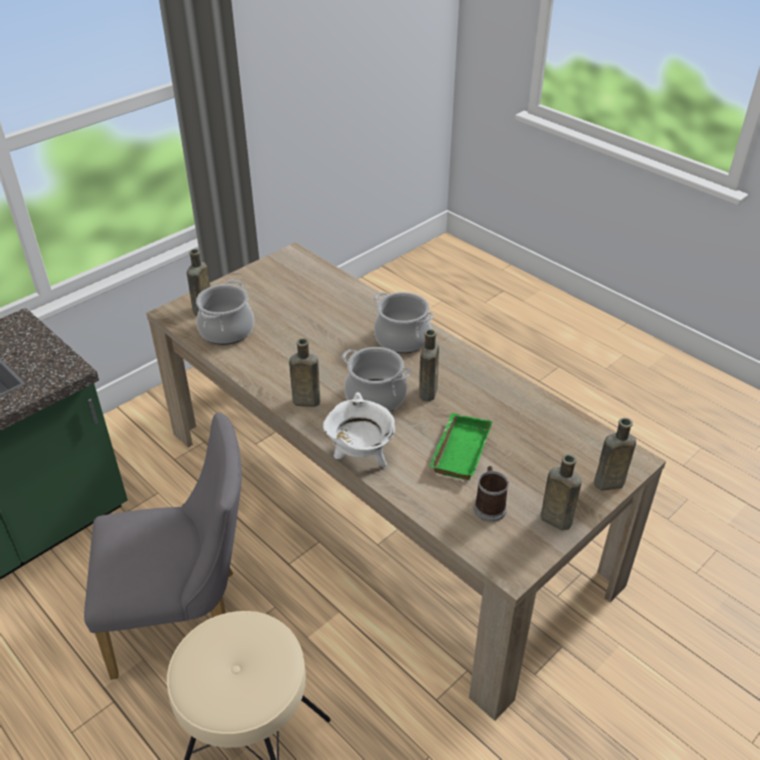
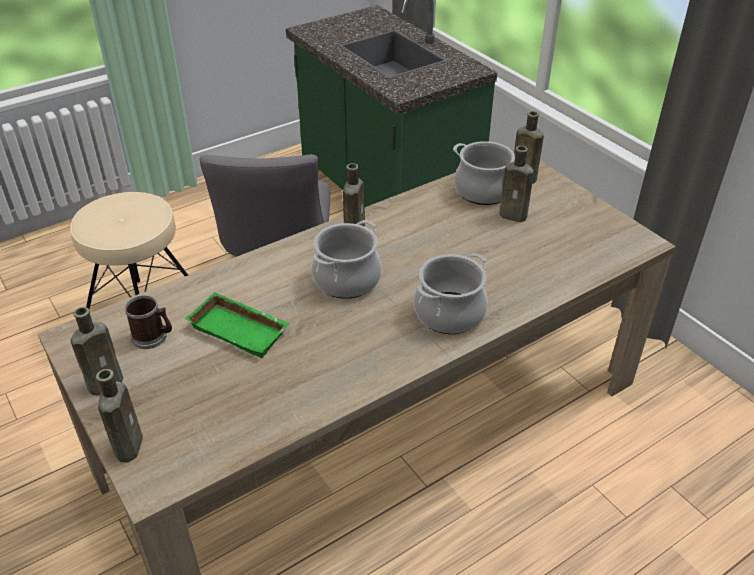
camera: 100 degrees right, 0 degrees up
(361, 457) = (261, 260): white cooking pot -> none
(428, 391) = (345, 321): brown bottle -> brown bottle (515, 216)

